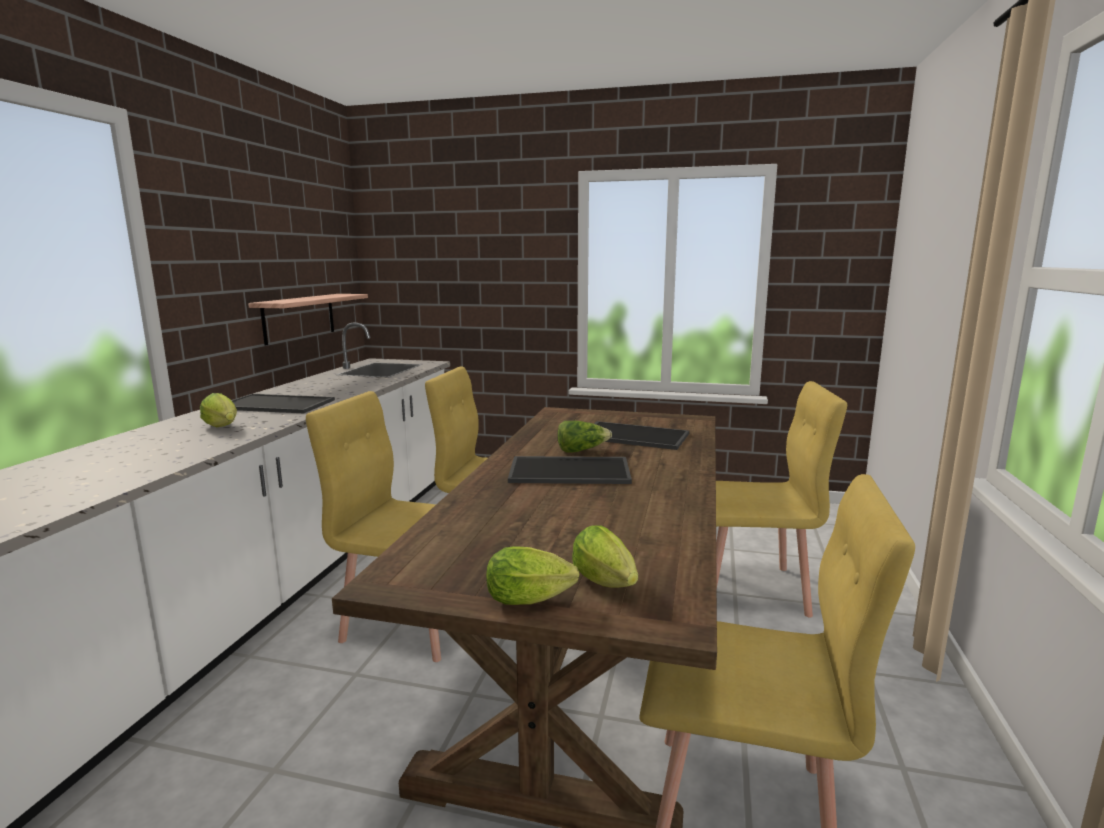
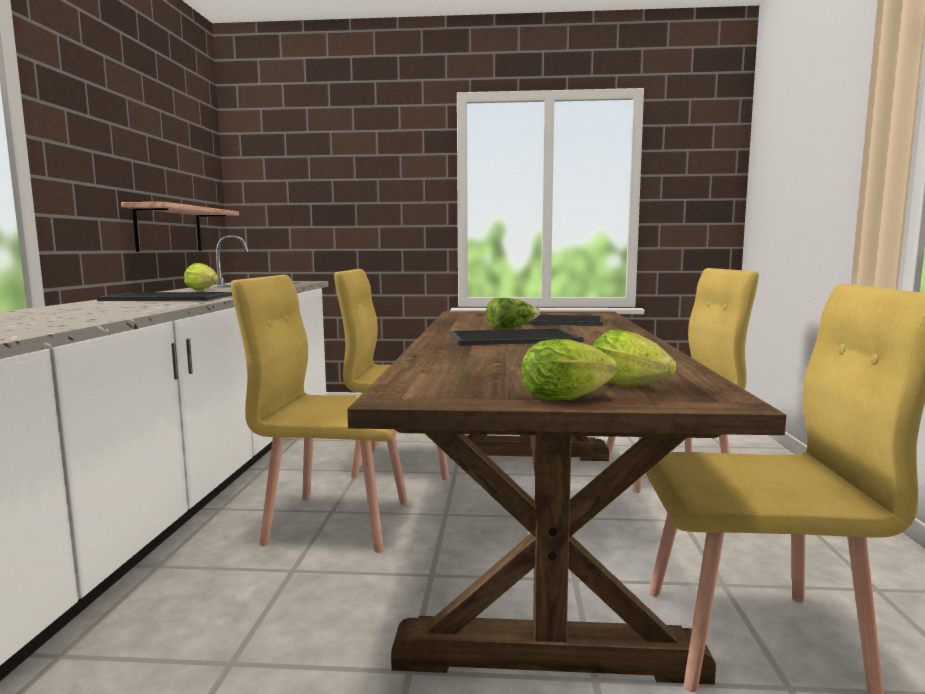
camera: 10 degrees left, 5 degrees down
(223, 427) = (122, 307): lettuce -> lettuce (204, 290)

